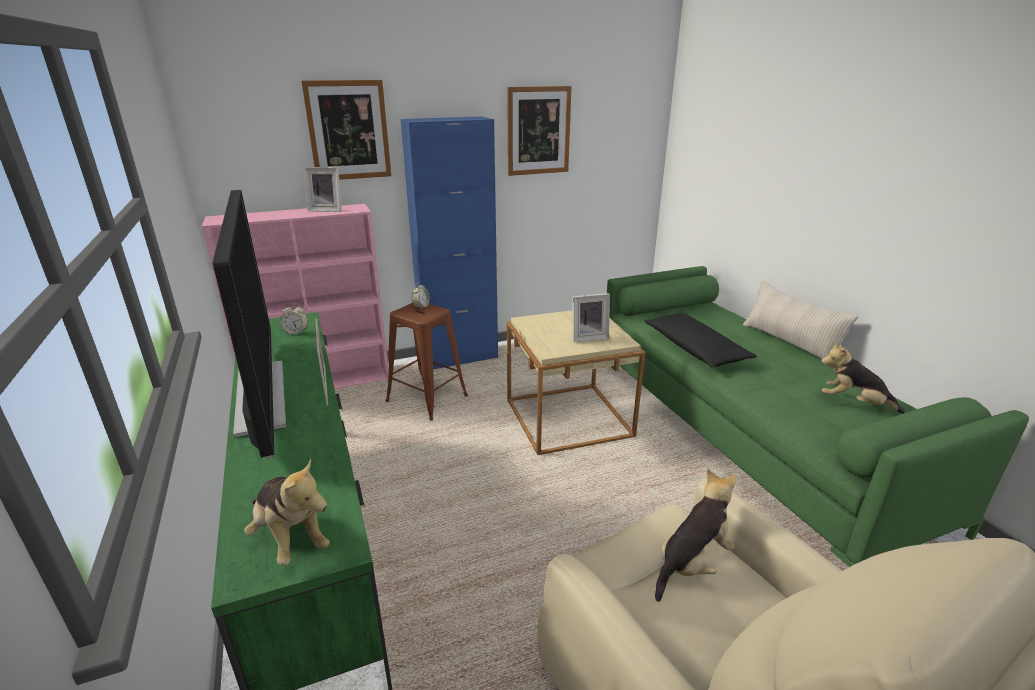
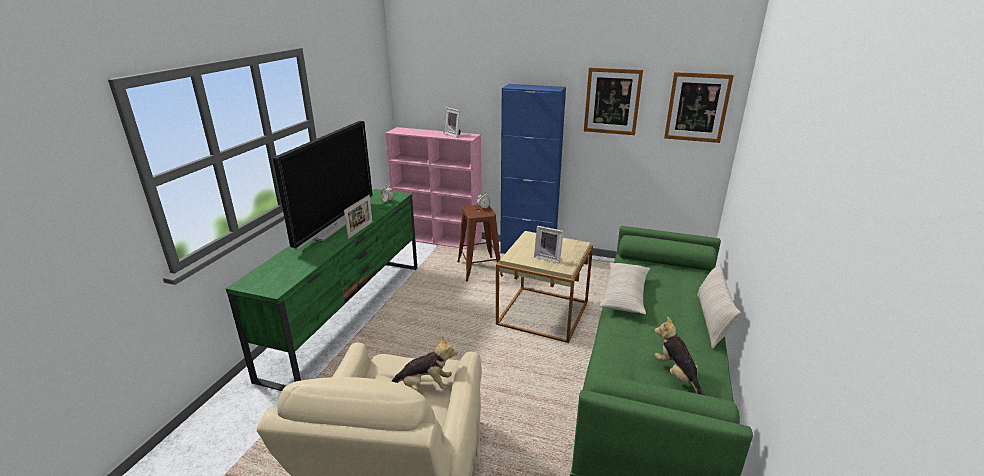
camera: 40 degrees right, 0 degrees up
(290, 538) = (268, 279): plush toy -> none
(348, 130) = (477, 87): picture -> picture (697, 107)
(695, 349) = (625, 295): black pillow -> beige pillow

